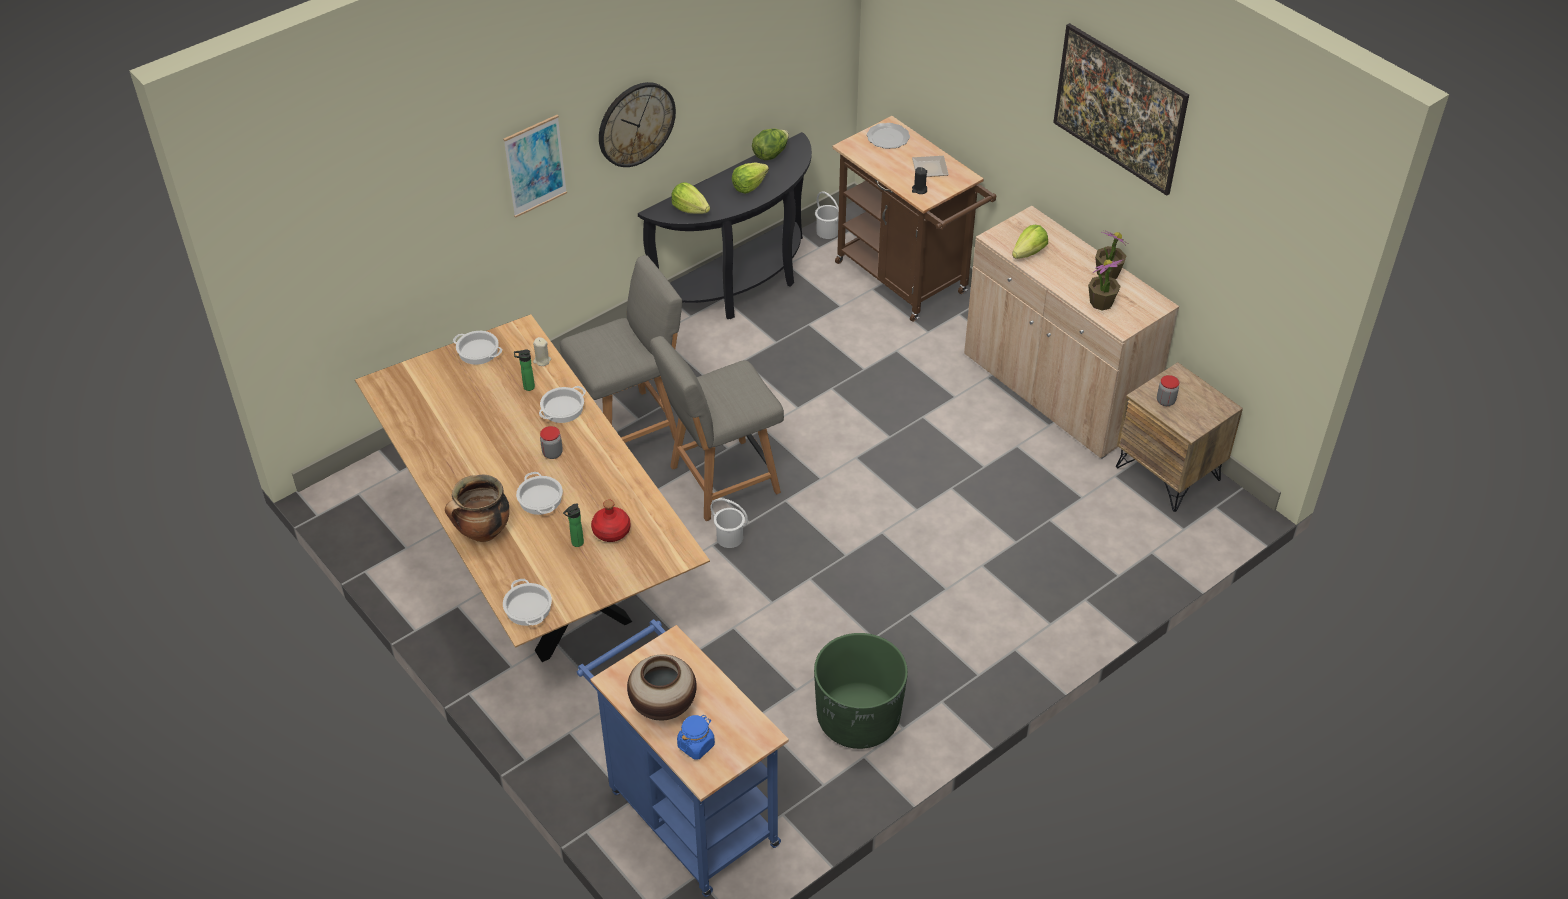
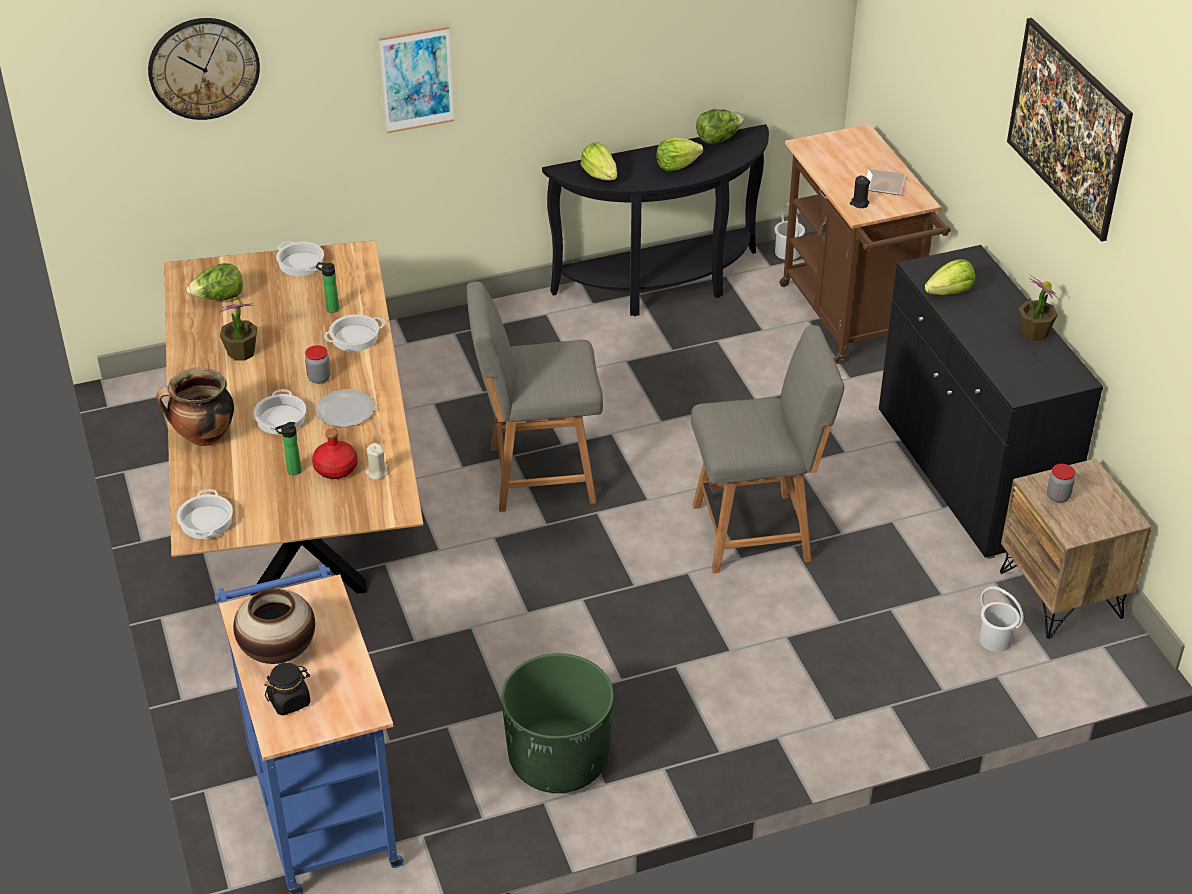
camera: 20 degrees right, 5 degrees down
(424, 402) = (219, 298): none -> lettuce
(542, 360) = (360, 287): beige candle -> beige candle (377, 473)
(630, 427) = (469, 398): grey chair -> grey chair (756, 532)
(636, 124) = (548, 61): wall clock -> wall clock (203, 68)
(696, 745) = (289, 701): blue jar -> black jar
(729, 538) = (516, 535): white bucket -> white bucket (995, 640)
(887, 138) = (852, 145): plate -> plate (344, 411)
(1056, 390) = (969, 473): beige cabinet -> black cabinet
(1101, 303) = (1008, 362): potted plant -> potted plant (241, 352)

